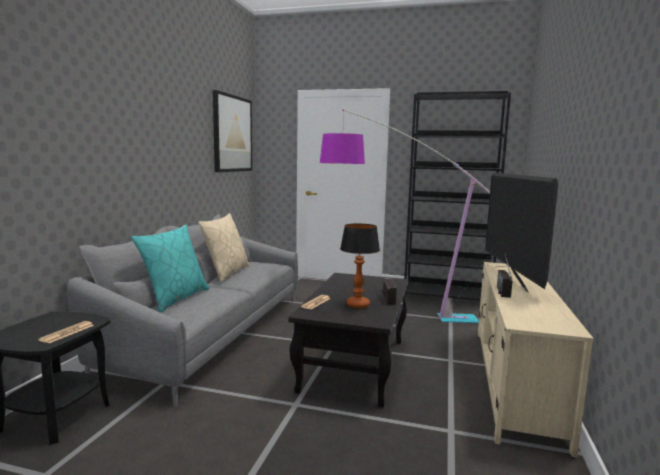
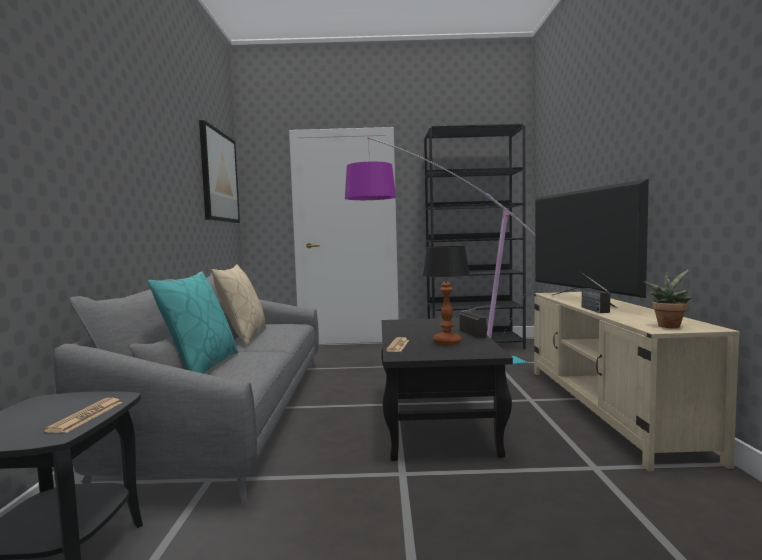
camera: 15 degrees left, 5 degrees down
(536, 321) = (668, 326): none -> potted plant

